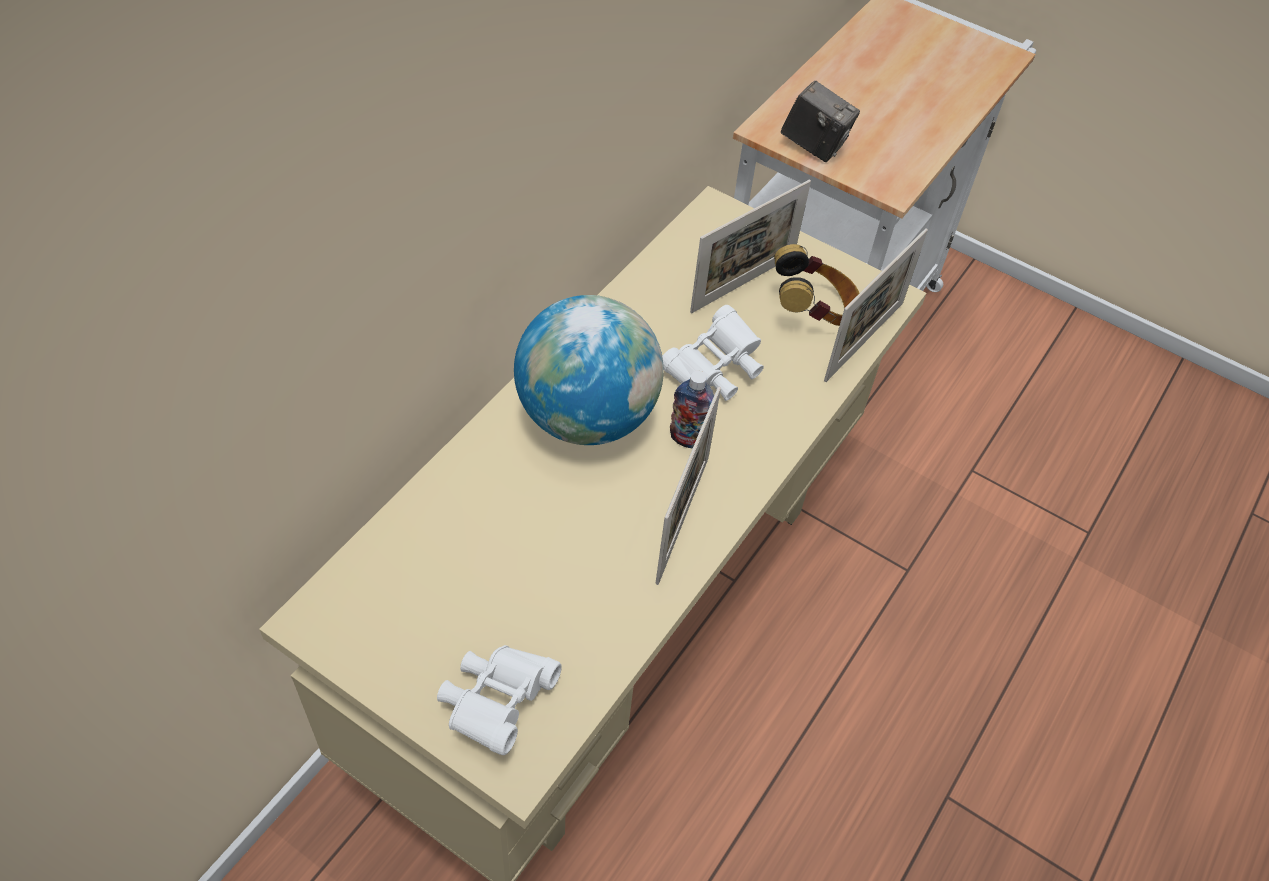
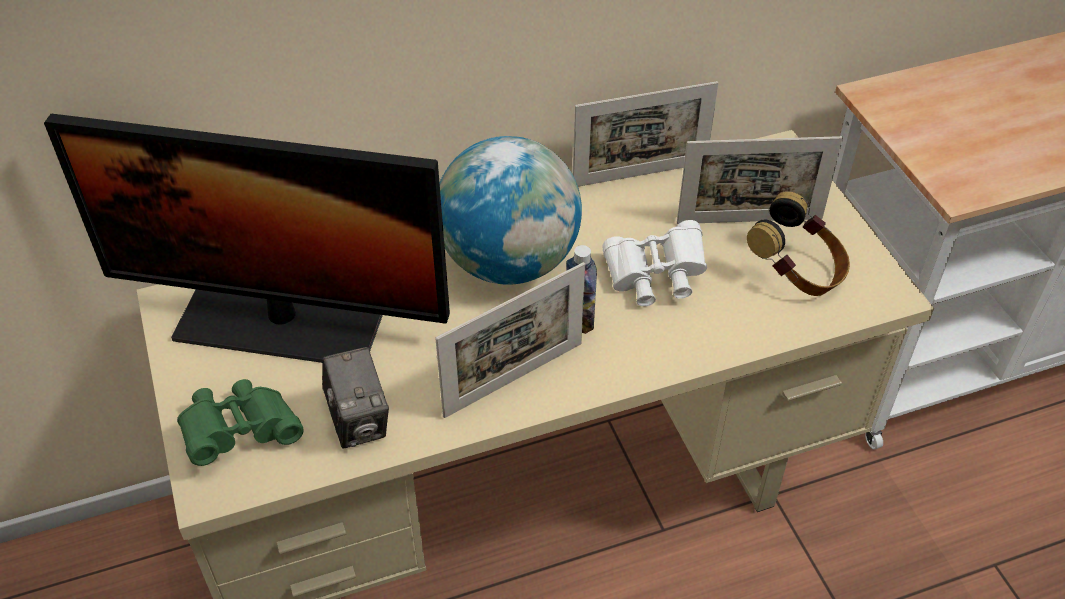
camera: 40 degrees right, 5 degrees down
(435, 580) = (281, 321): none -> monitor
(497, 702) = (241, 432): white binoculars -> green binoculars
(814, 146) = (908, 125): camera -> camera (359, 421)
(864, 341) = (825, 320): picture frame -> picture frame (640, 175)

